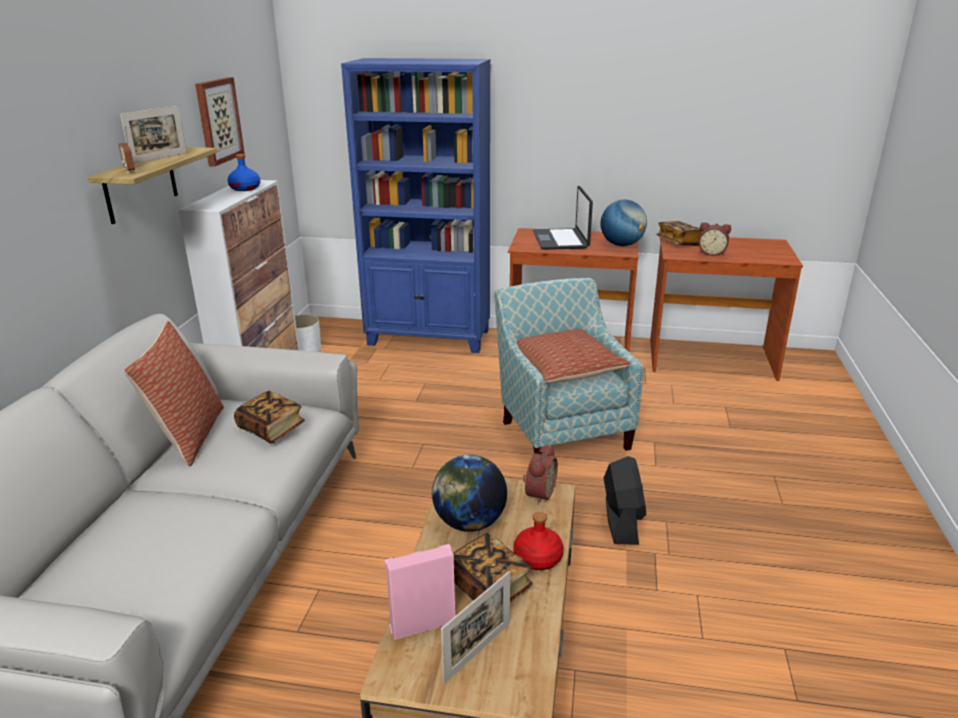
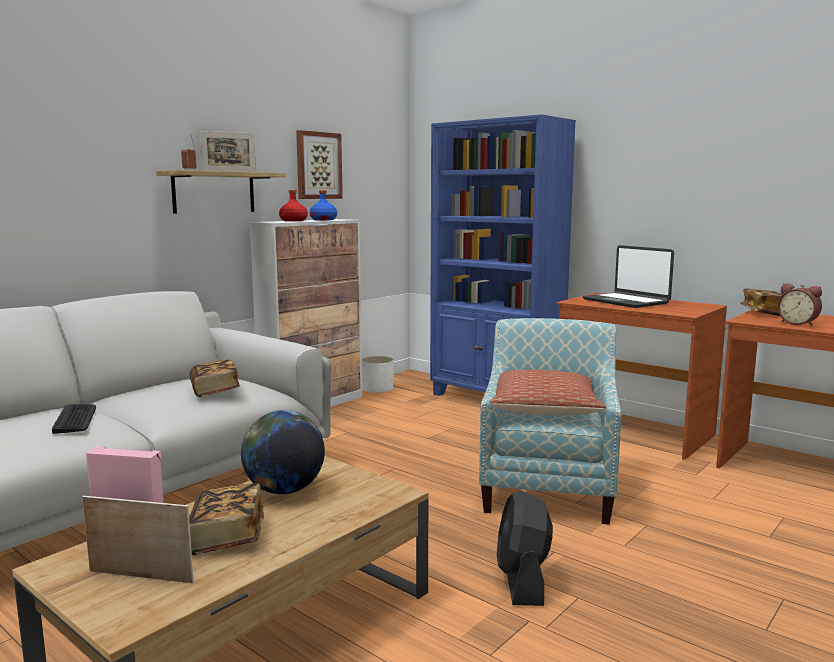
camera: 30 degrees right, 15 degrees down
(181, 513) = (75, 419): none -> keyboard
(188, 436) = (157, 384): pillow -> none
(477, 652) = (140, 577): picture frame -> picture frame turned 150 degrees counterclockwise
(538, 493) = (380, 488): alarm clock -> none
(538, 558) = (305, 531): red bottle -> red bottle (294, 220)
(561, 240) = (626, 301): laptop -> laptop turned 60 degrees counterclockwise
(621, 245) = (691, 309): globe -> none
(621, 521) = (522, 581): black fan -> black fan turned 150 degrees clockwise

